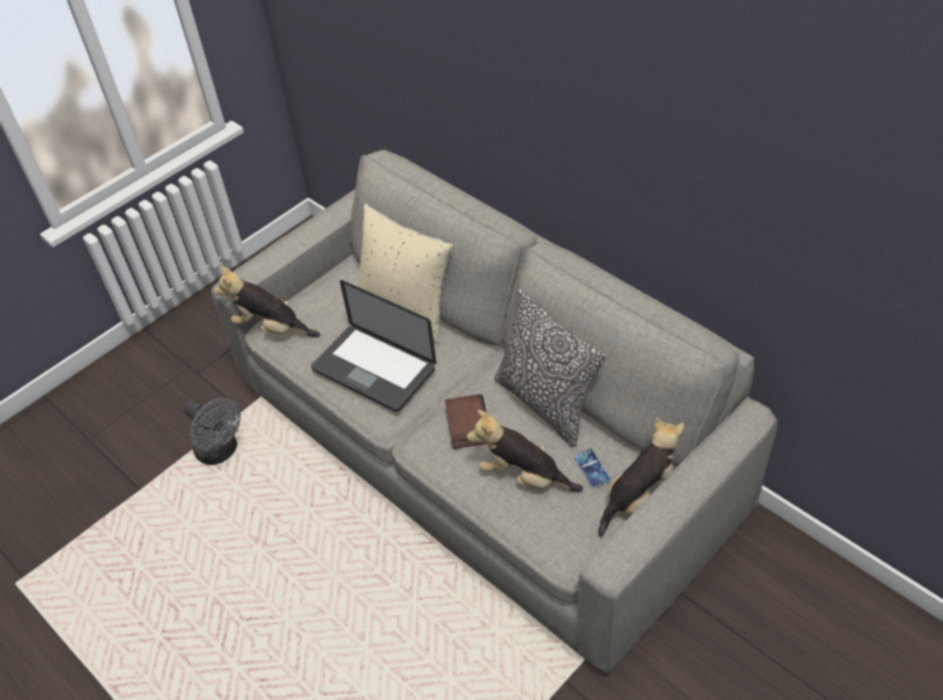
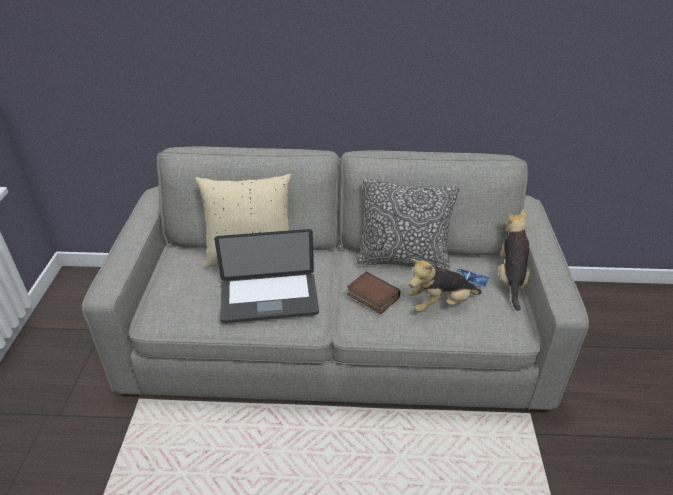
camera: 45 degrees left, 10 degrees down
(221, 451) = (141, 457): grey fan -> none
(271, 328) = (153, 315): plush toy -> none

